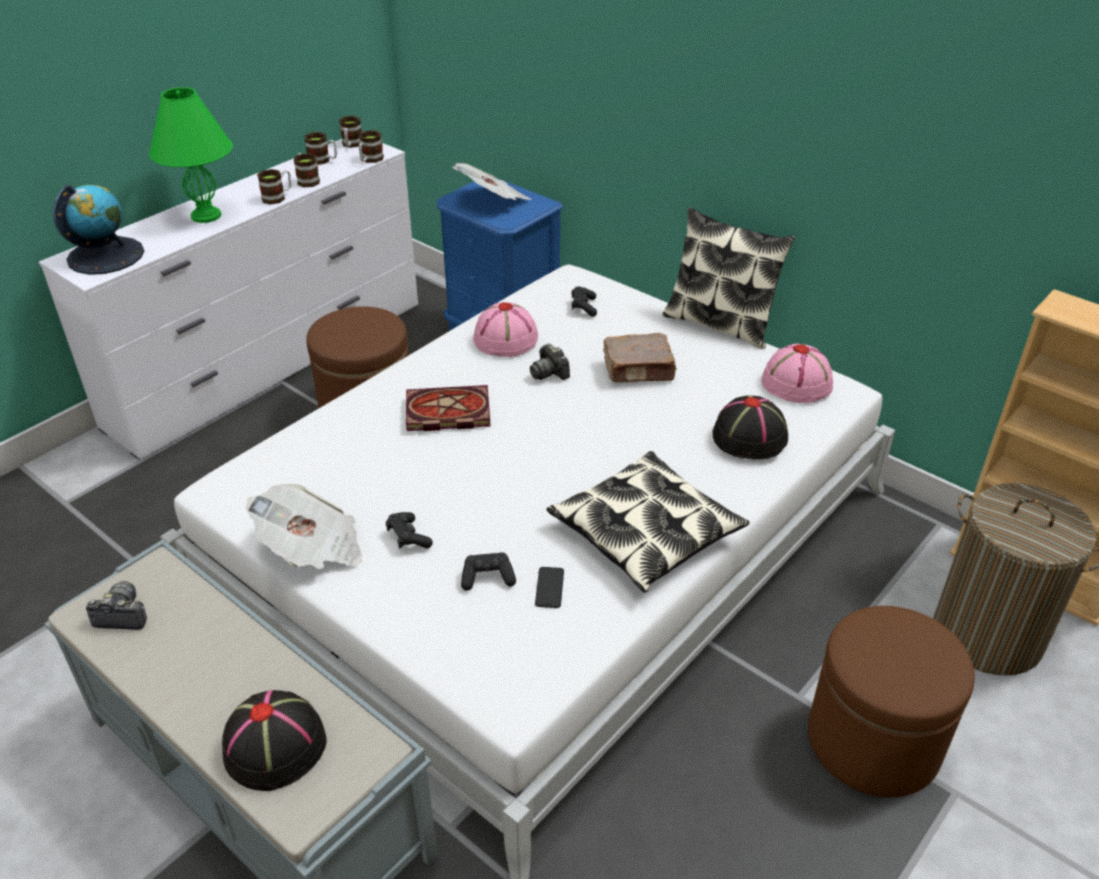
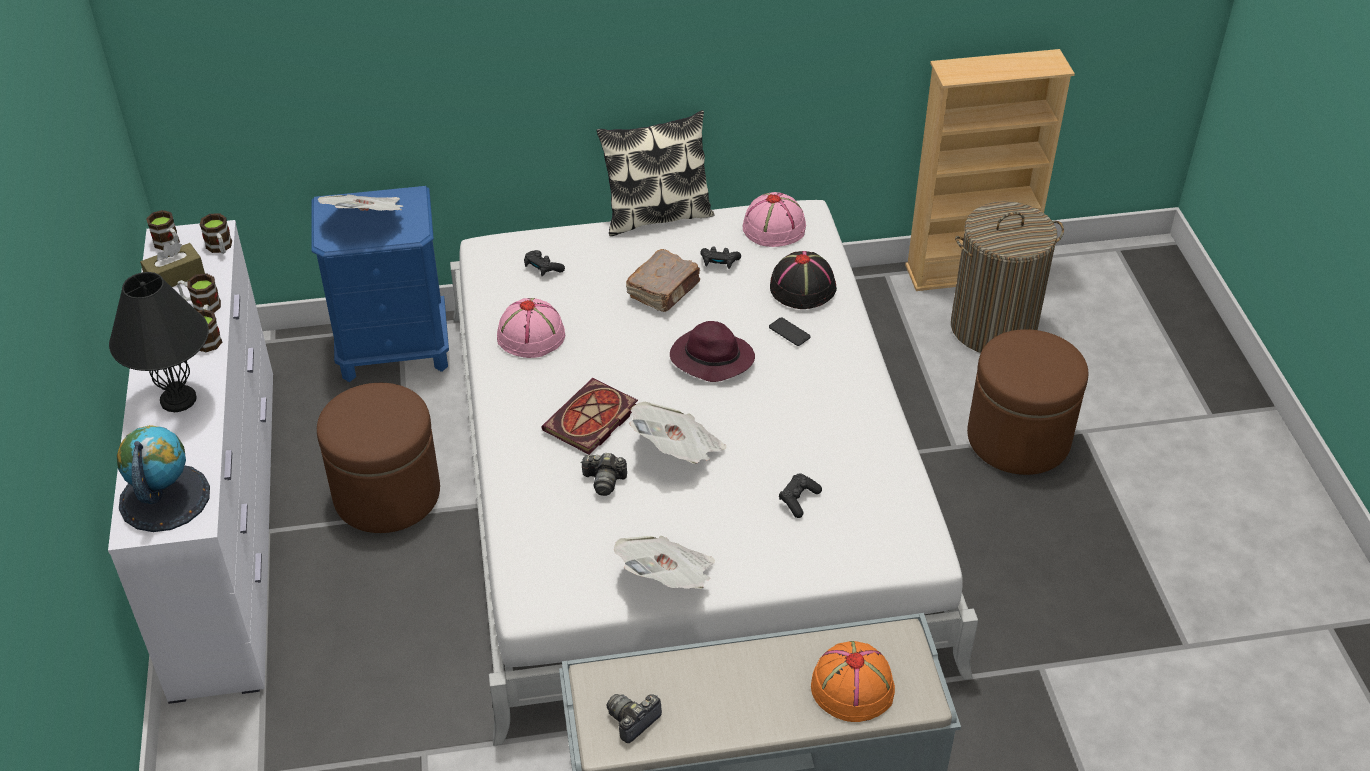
camera: 50 degrees left, 5 degrees up
(206, 215) = (177, 399): green table lamp -> black table lamp
(275, 745) = (852, 686): black hat -> orange hat
(323, 160) = (175, 276): mug -> brown tissue box
(408, 538) = (713, 519): black game controller -> black game controller (719, 263)
(465, 474) = (678, 450): none -> newspaper
(549, 372) = (607, 337): camera -> camera (604, 481)
(549, 588) = (840, 475): phone -> phone (789, 332)
(593, 434) = (710, 359): none -> purple hat
(646, 533) = (836, 398): pillow -> none

